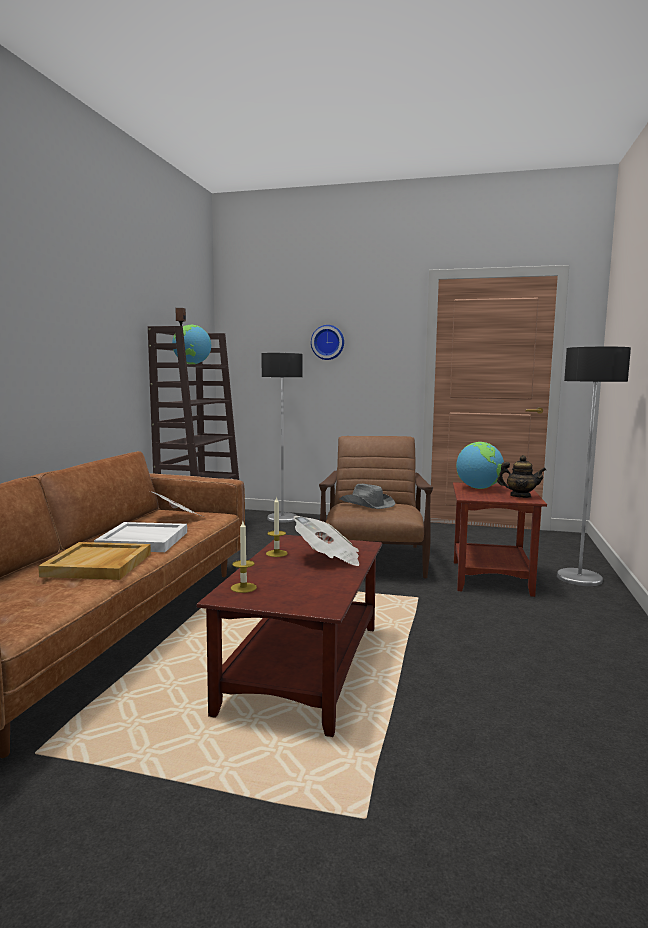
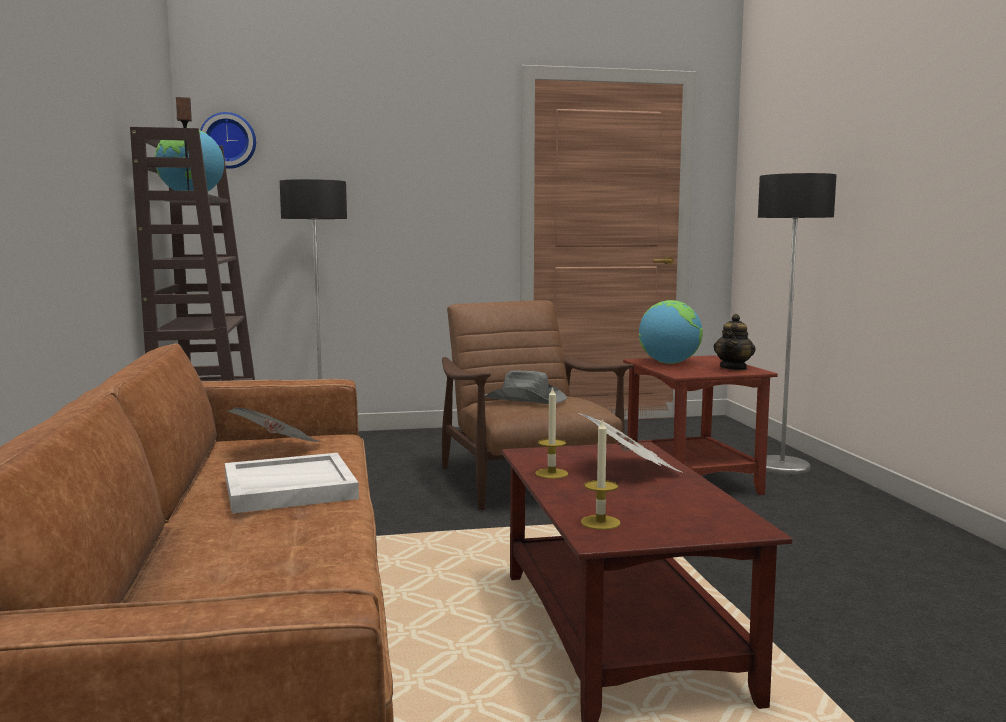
camera: 25 degrees left, 0 degrees up
(98, 565) = (286, 533): beige tray -> none
(328, 342) = (375, 166): wall clock -> wall clock (228, 141)
(520, 496) = (734, 368): teapot -> teapot turned 120 degrees clockwise

